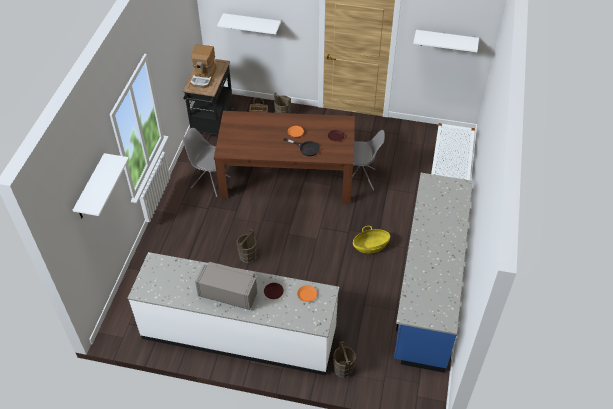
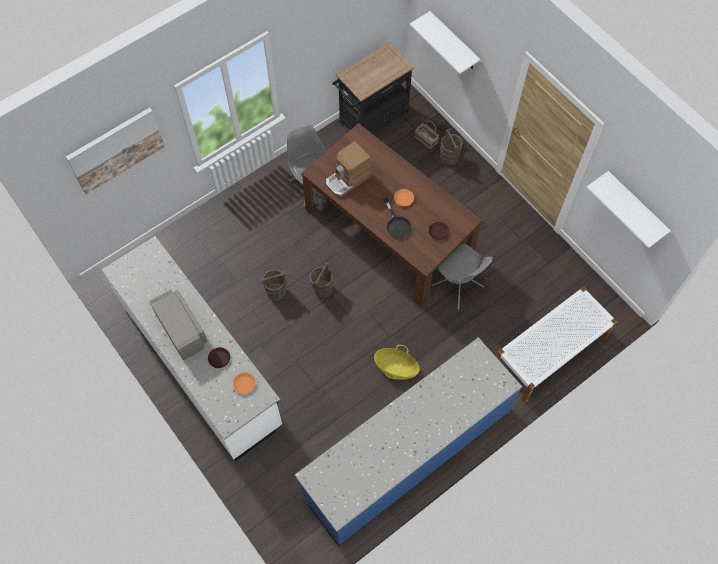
camera: 40 degrees right, 15 degrees up
(91, 188) = (115, 149): white shelf -> picture
(204, 77) = (370, 71): coffee machine -> coffee machine (348, 180)
(343, 369) = (255, 468): brown bucket -> brown bucket (322, 288)

